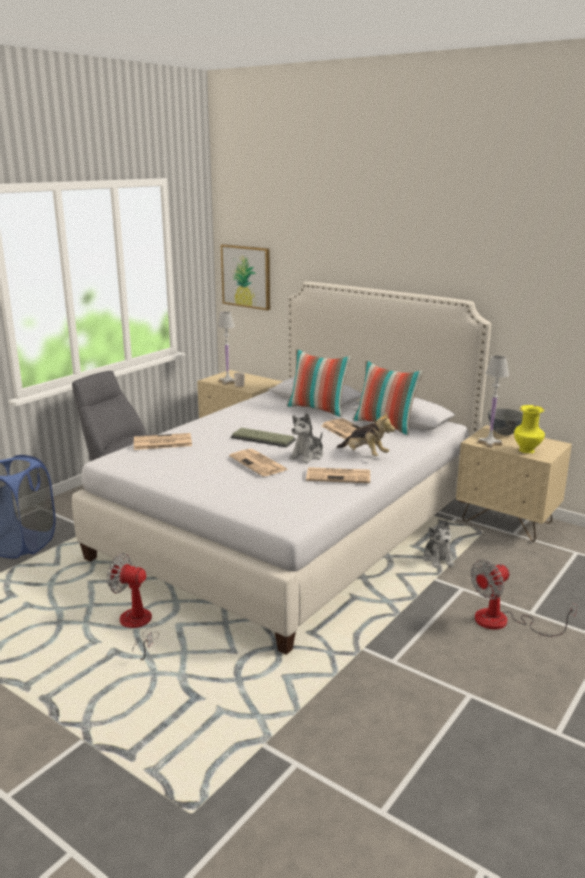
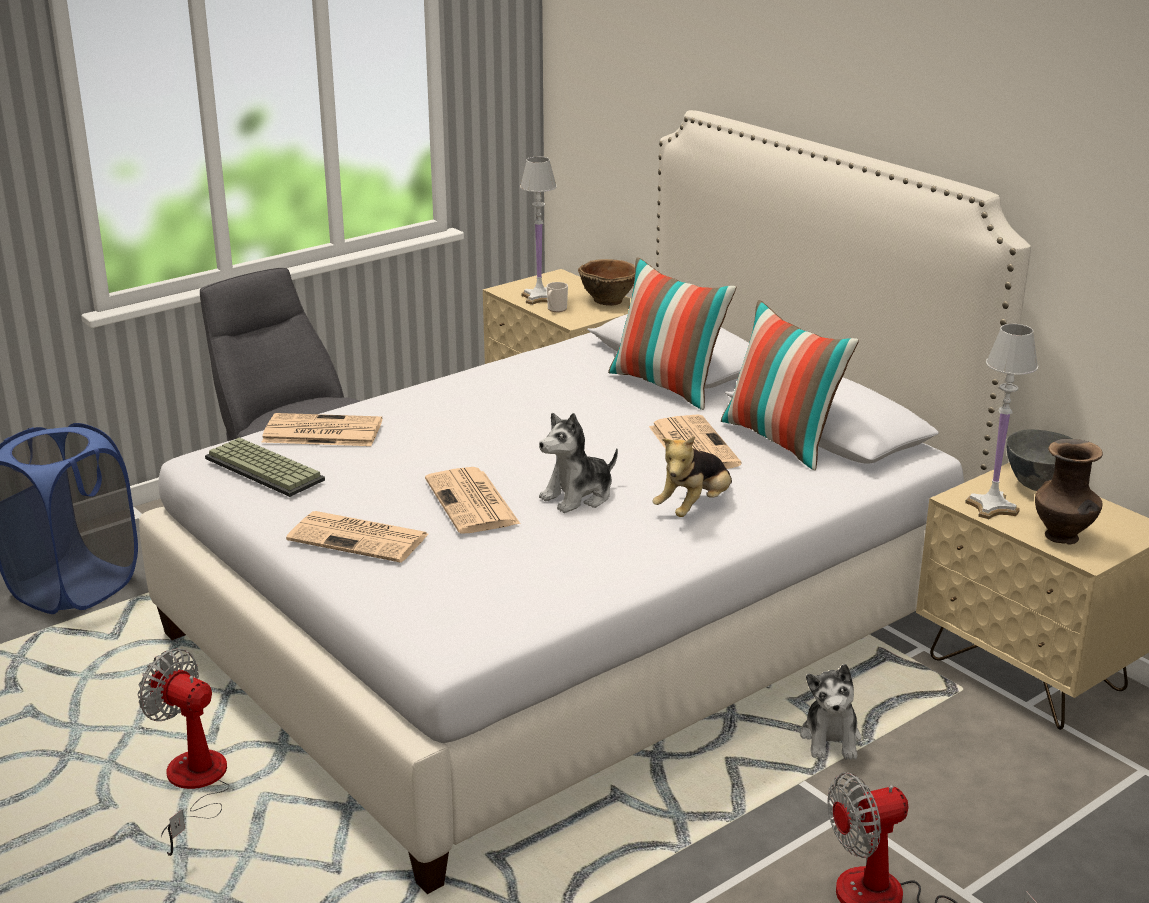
camera: 15 degrees right, 5 degrees up
(246, 276) = (595, 84): picture -> none
(261, 380) = (608, 300): none -> brown bowl
(264, 438) = (518, 445): keyboard -> keyboard (267, 469)
(339, 476) = (611, 552): newspaper -> newspaper (360, 538)
(365, 455) = (694, 507): plush toy -> plush toy turned 75 degrees clockwise
(527, 451) = (1063, 537): yellow vase -> brown vase

